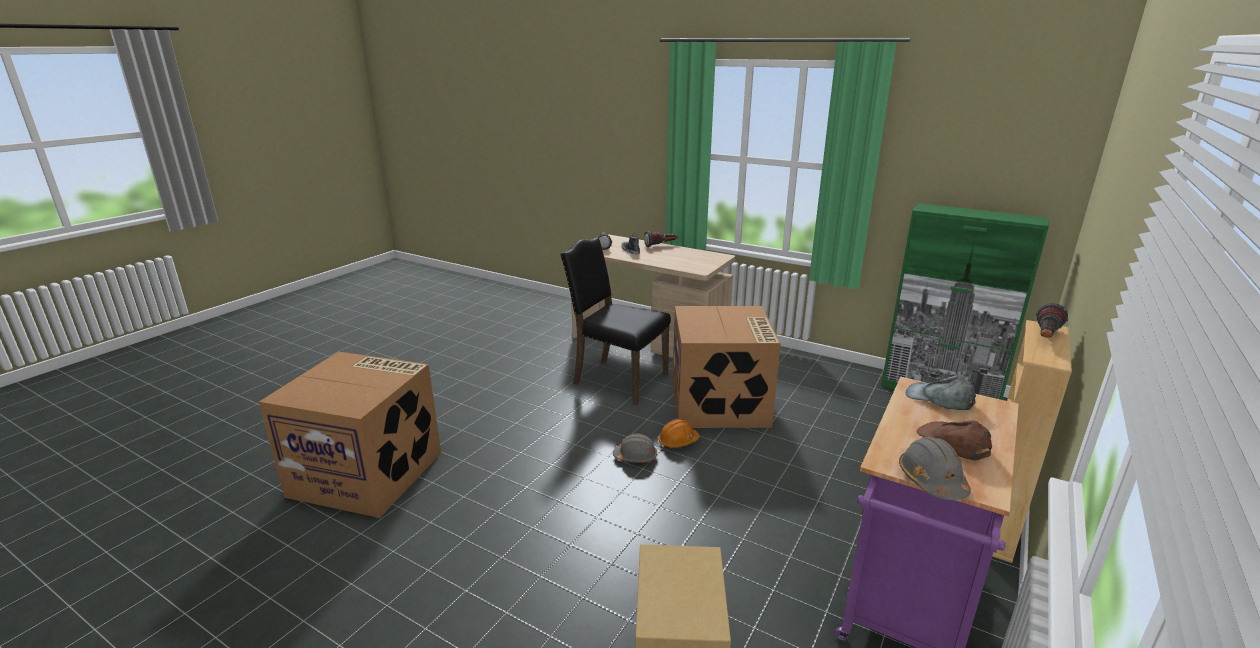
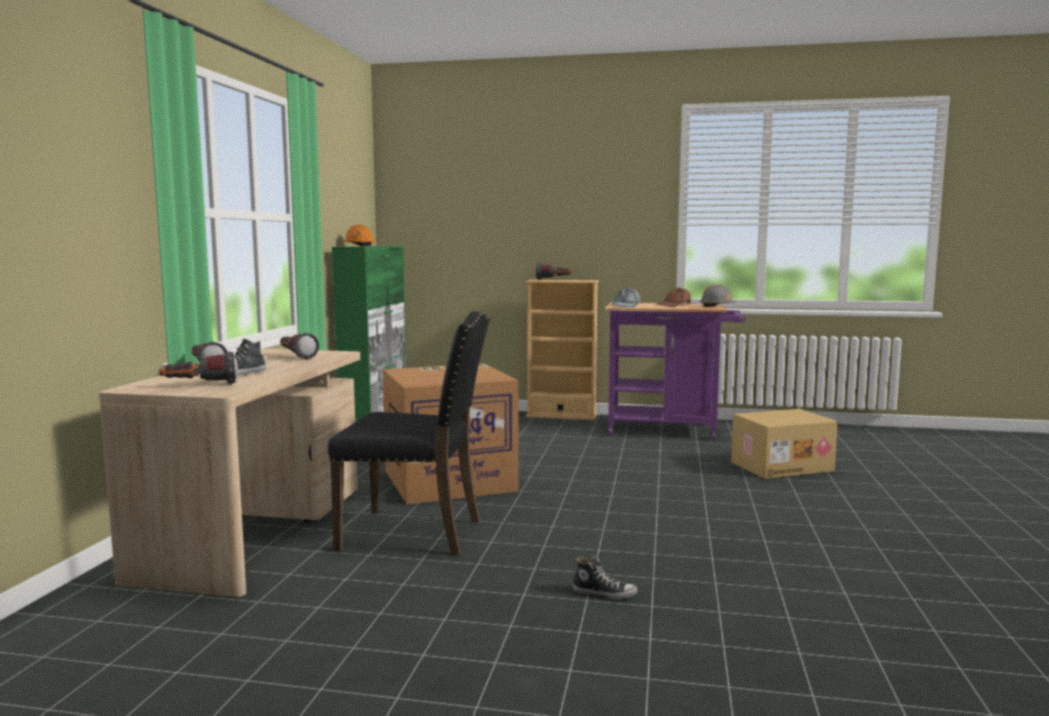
camera: 110 degrees left, 15 degrees down
(369, 473) = (833, 640): cardboard box -> none
(488, 420) = (604, 593): none -> shoe
(617, 380) = (415, 533): black chair -> black chair turned 90 degrees counterclockwise
(635, 457) = (594, 501): grey hard hat -> none
(678, 441) = (546, 489): orange hard hat -> orange hard hat (358, 246)
(689, 261) = (295, 356): none -> flashlight

